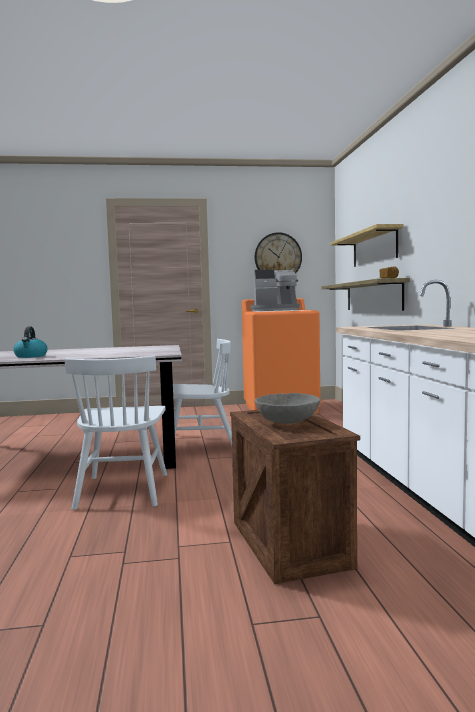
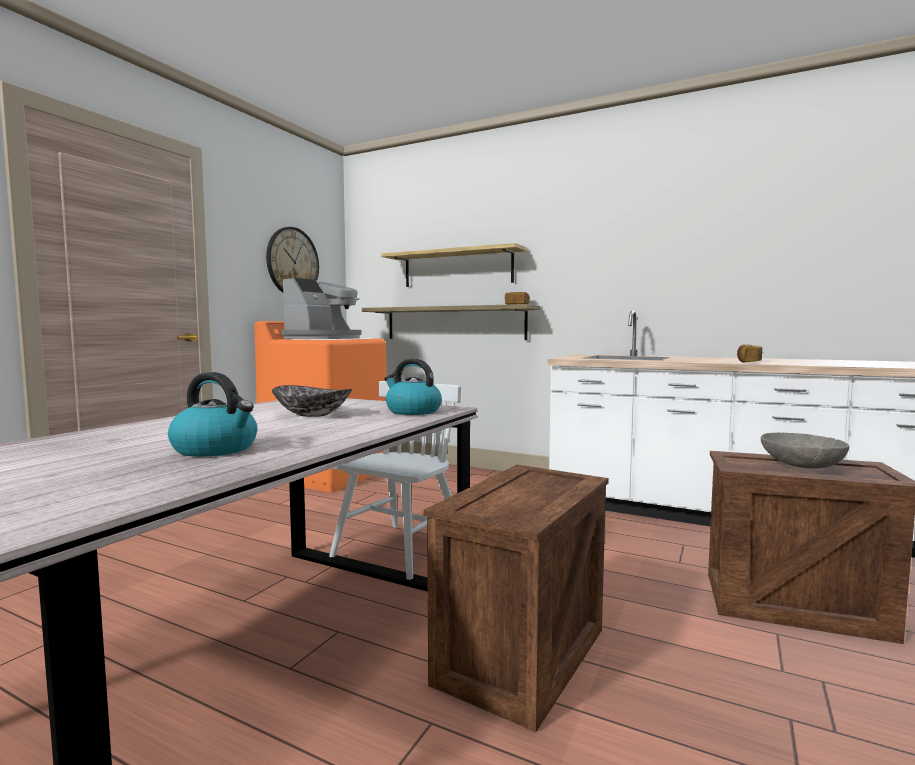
camera: 55 degrees left, 0 degrees up
(117, 351) = (312, 414): none -> bowl
(122, 491) = (523, 657): white chair -> crate
(148, 353) = (412, 411): none -> kettle
(434, 334) = (748, 362): none -> bread

